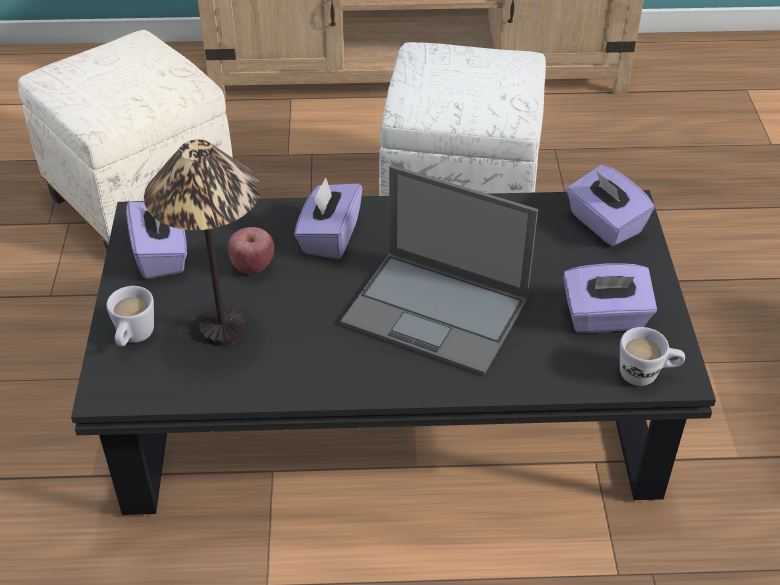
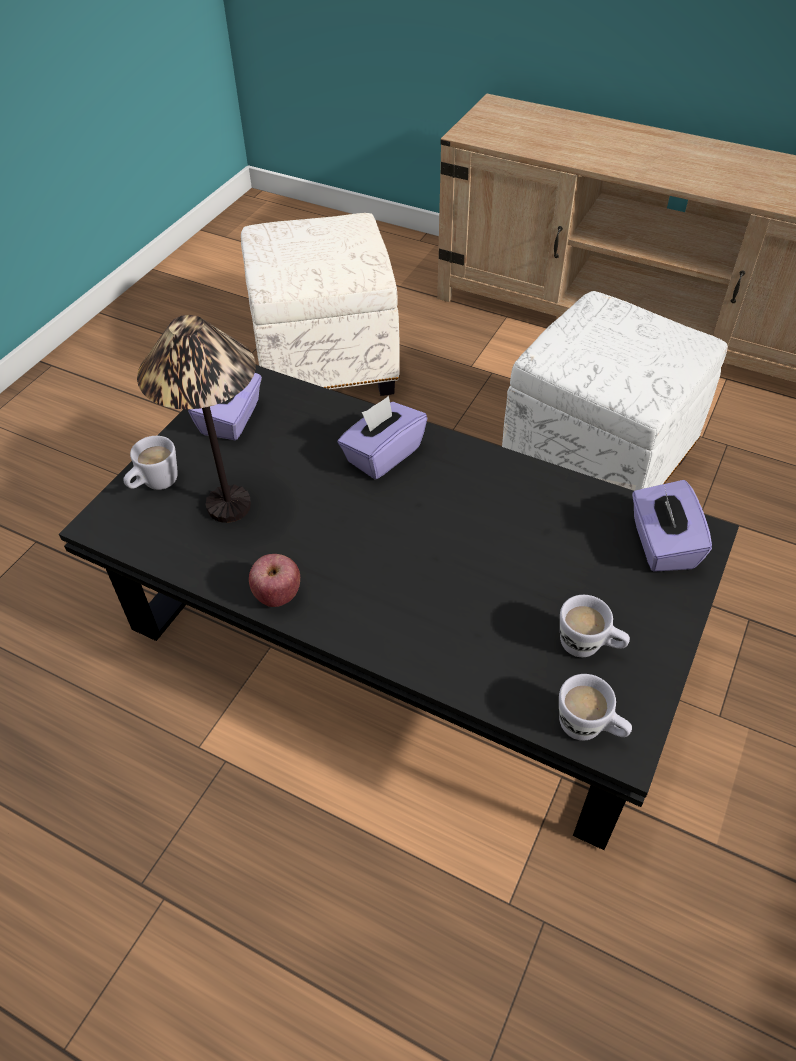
camera: 30 degrees right, 5 degrees up
(252, 266) = (297, 457): apple -> apple (277, 595)
(437, 312) = (426, 568): laptop -> none
(605, 318) = (589, 646): purple tissue box -> white mug

